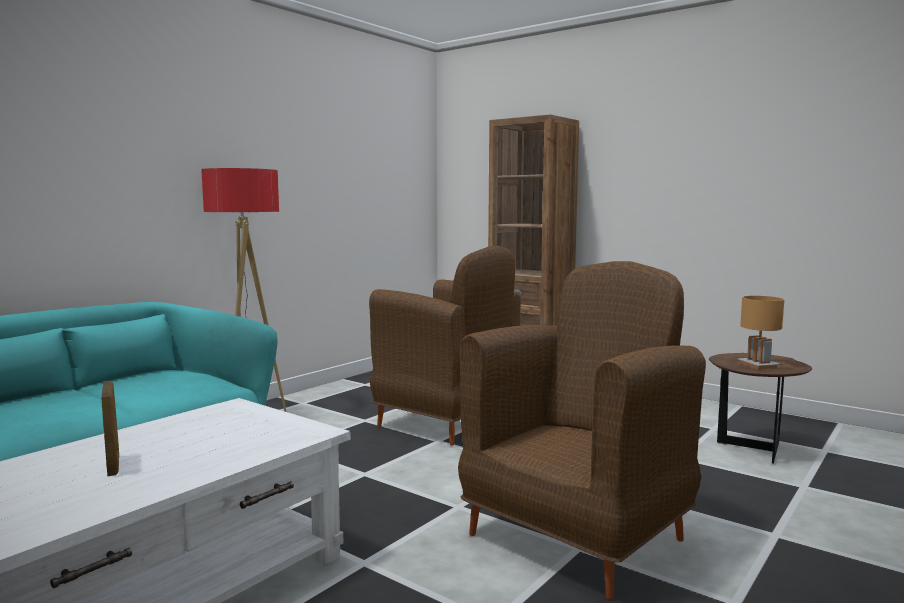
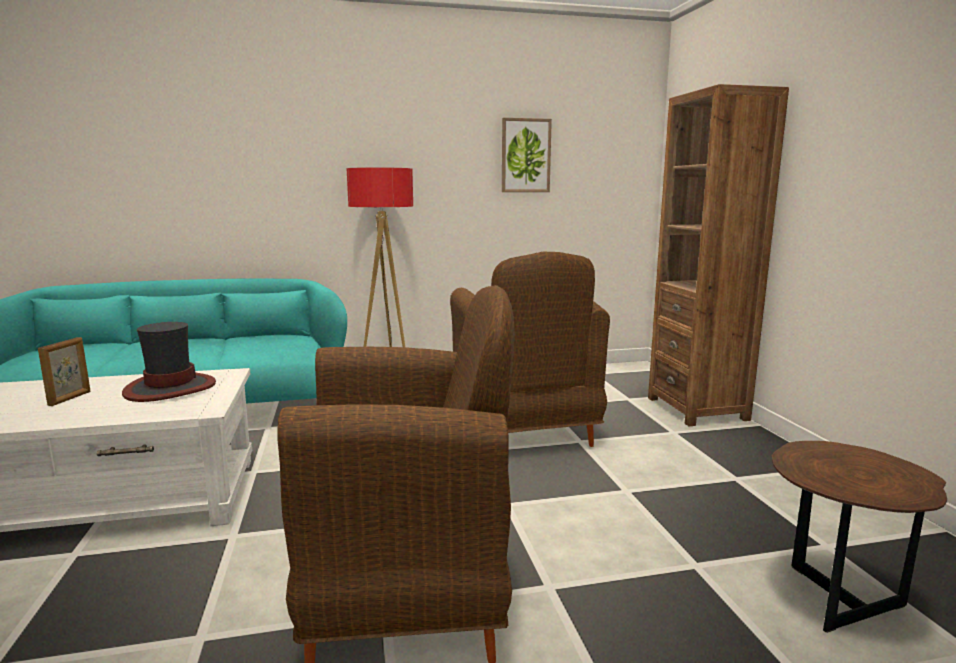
camera: 40 degrees right, 5 degrees up
(212, 429) = (170, 388): none -> hat
(344, 162) = (525, 155): none -> picture
(758, 365) = (839, 475): brown table lamp -> none

